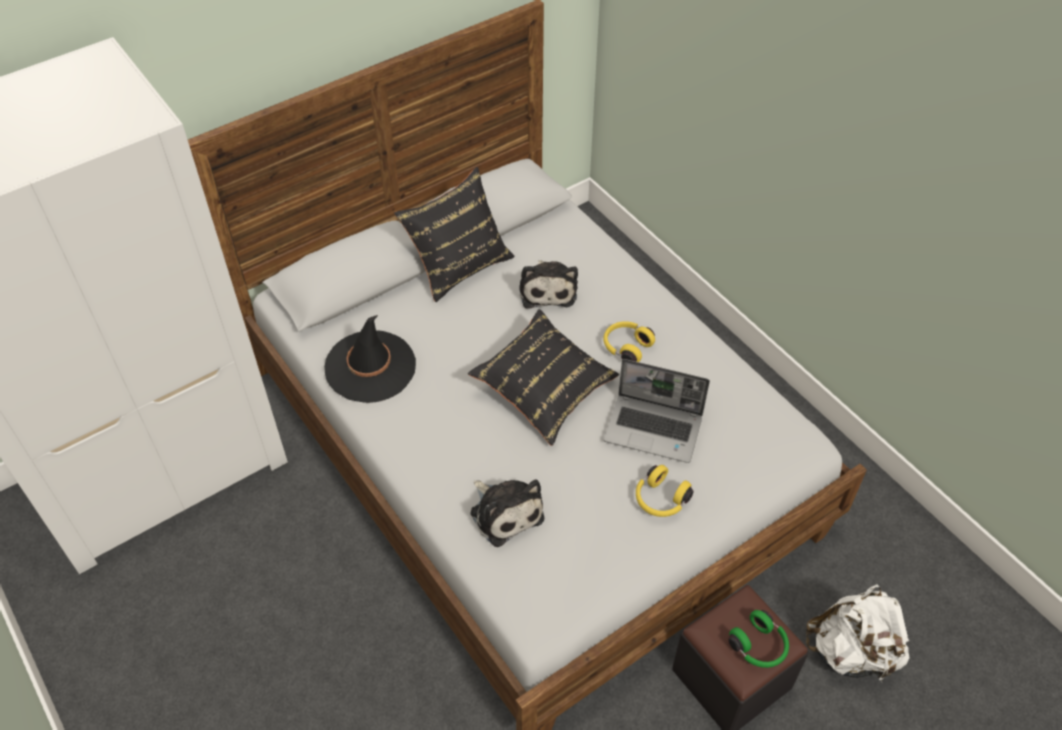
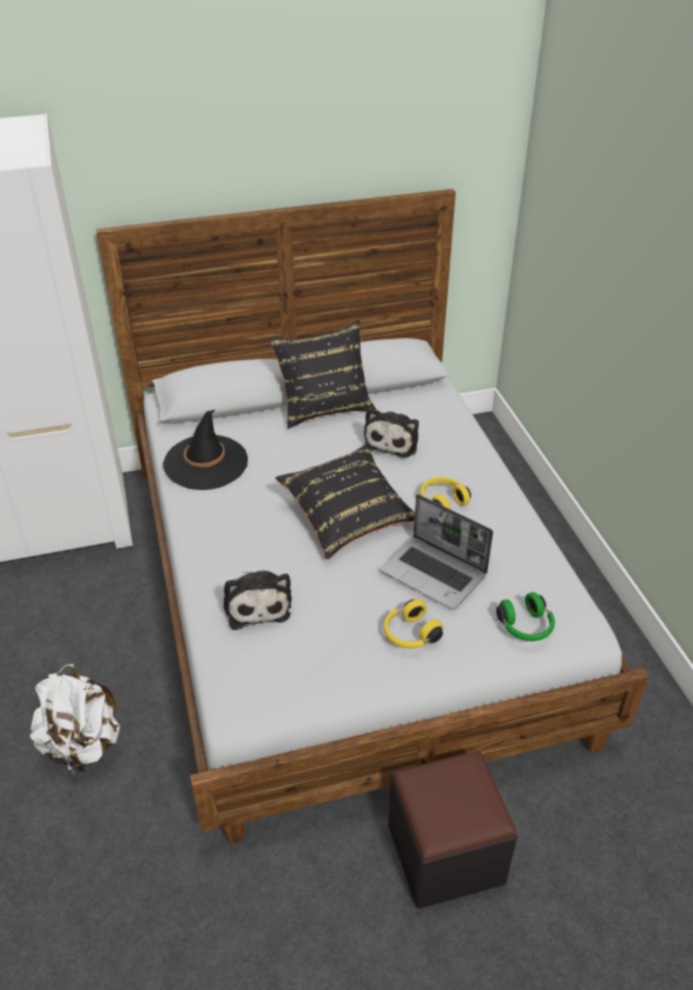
camera: 20 degrees right, 10 degrees down
(759, 646) = (463, 811): green headphones -> green headphones (526, 627)
(851, 652) = (586, 870): white backpack -> white backpack (83, 746)

